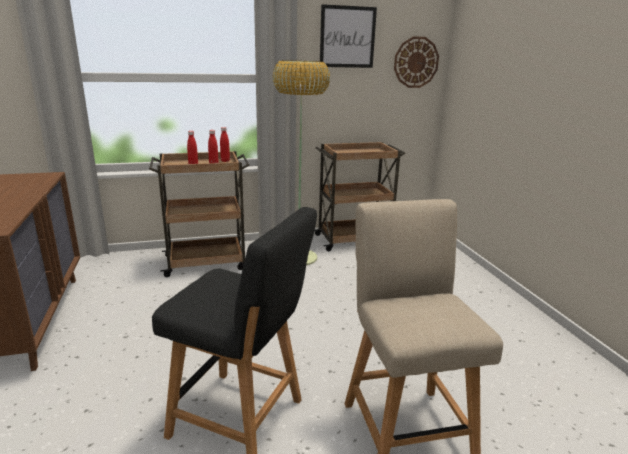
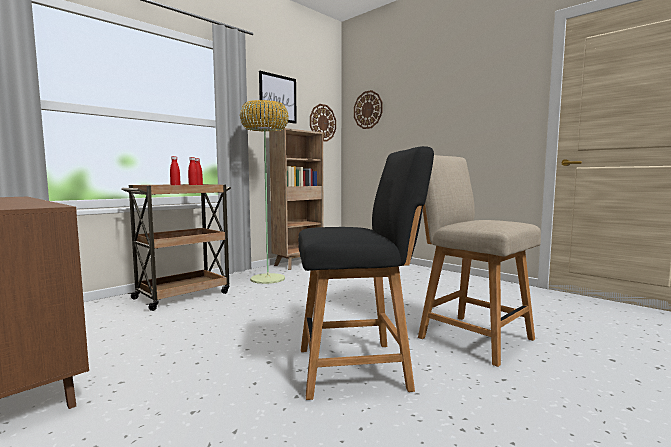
camera: 30 degrees left, 15 degrees down
(354, 240) = (298, 264): brown cart -> brown bookcase
(478, 47) = (368, 110): none -> wall clock

